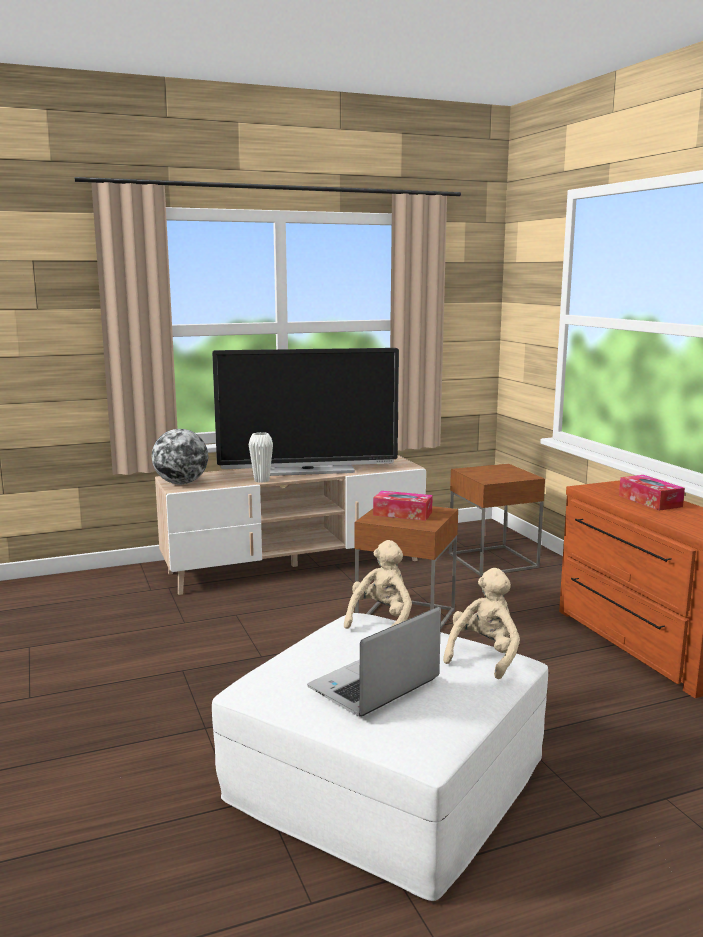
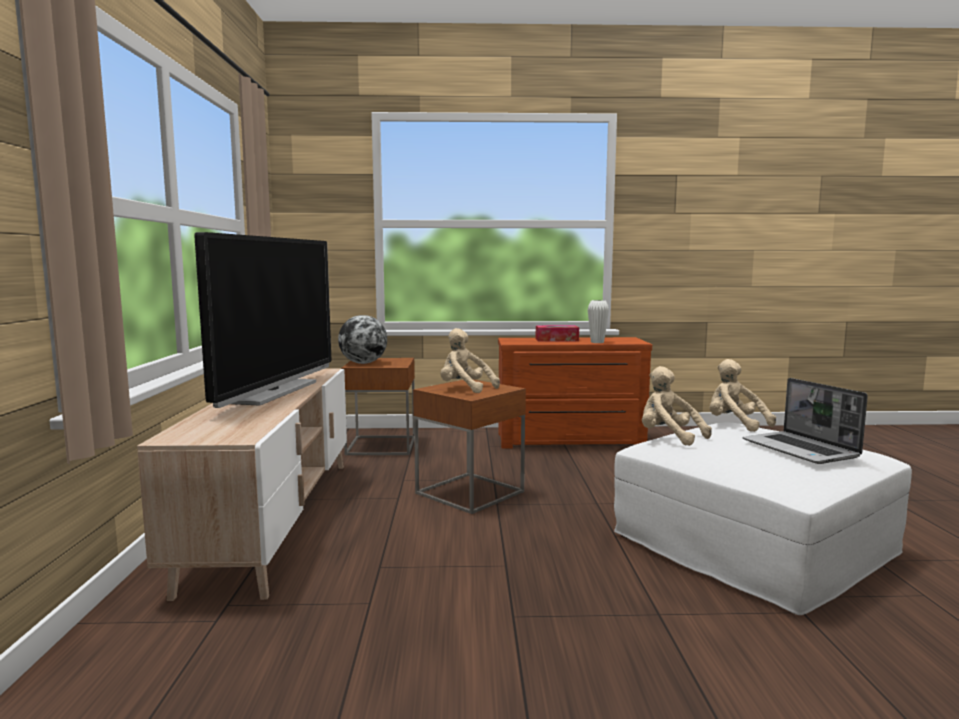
camera: 70 degrees left, 5 degrees down
(181, 483) = (215, 435): globe -> globe (363, 363)
(261, 480) = (281, 407): white vase -> white vase (597, 342)
(402, 514) = (465, 389): tissue box -> beige plush toy

